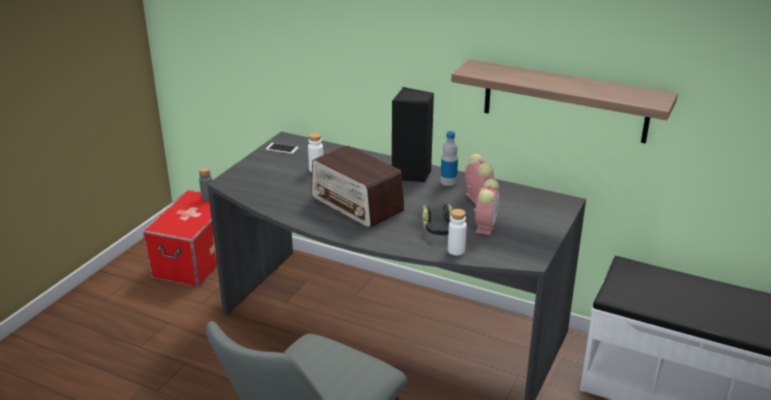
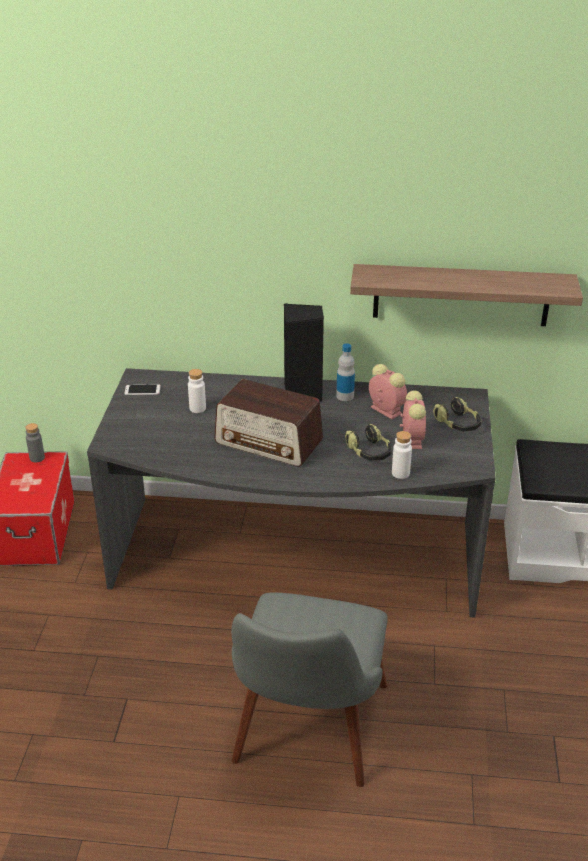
camera: 20 degrees left, 5 degrees up
(537, 222) = (458, 424): none -> headphones

